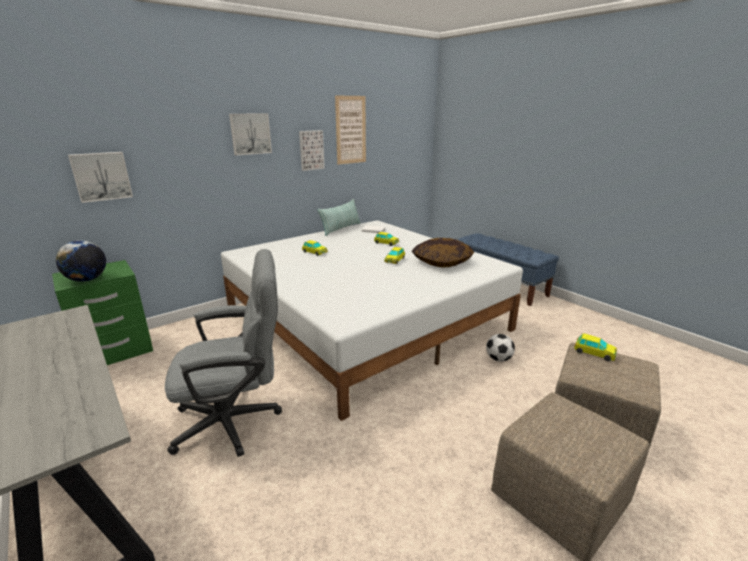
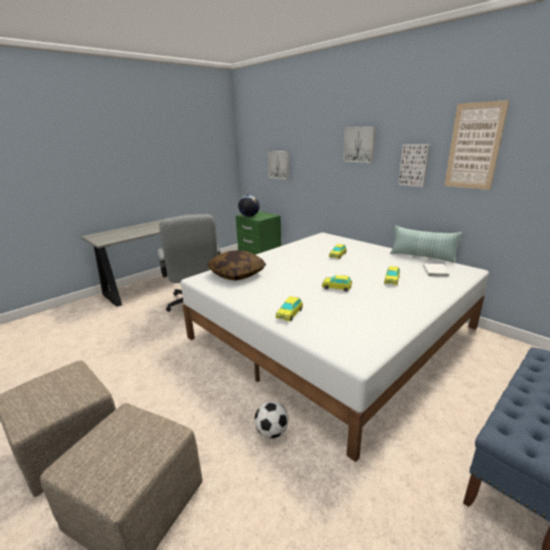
camera: 85 degrees right, 0 degrees up
(442, 261) = (347, 312): pillow -> pillow (237, 274)
(594, 353) = (152, 438): toy car -> toy car (289, 314)

